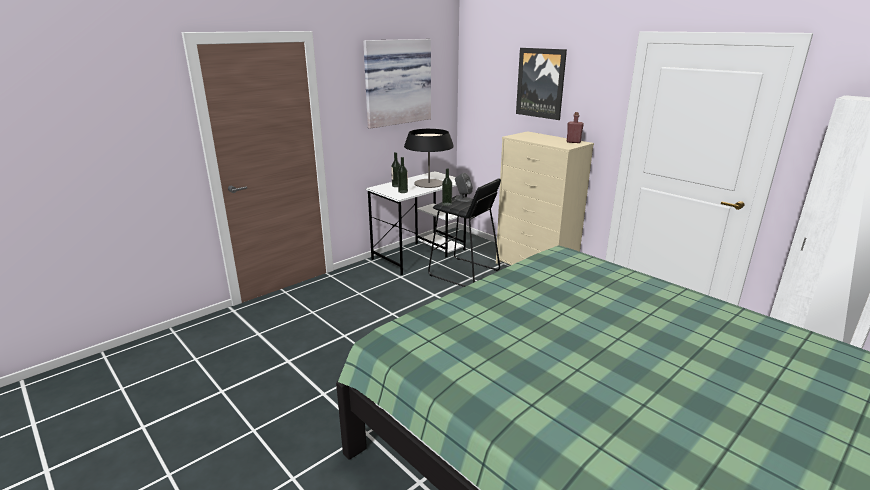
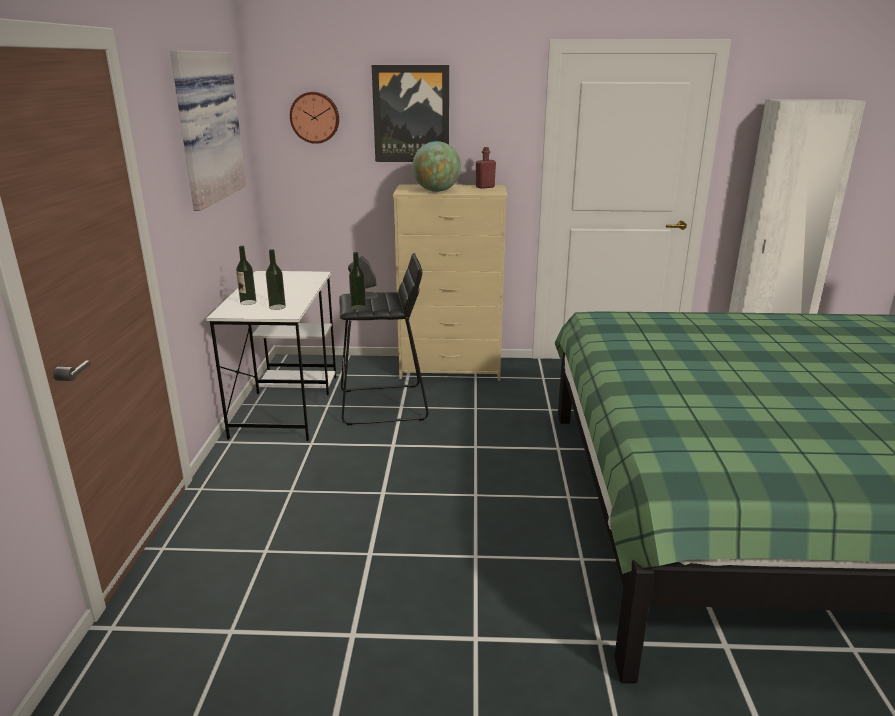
camera: 45 degrees left, 0 degrees up
(429, 183) = (288, 287): table lamp -> none
(488, 80) = (315, 117): none -> wall clock
(533, 139) = (436, 191): none -> globe

